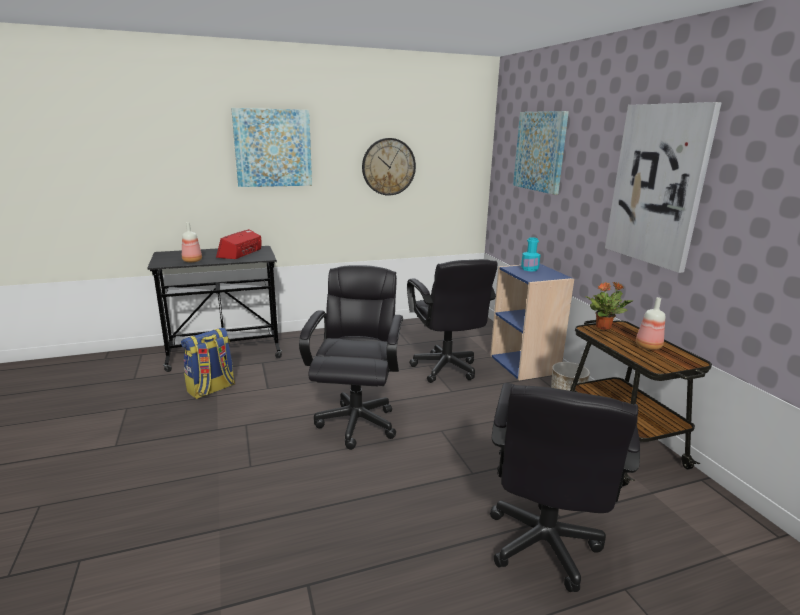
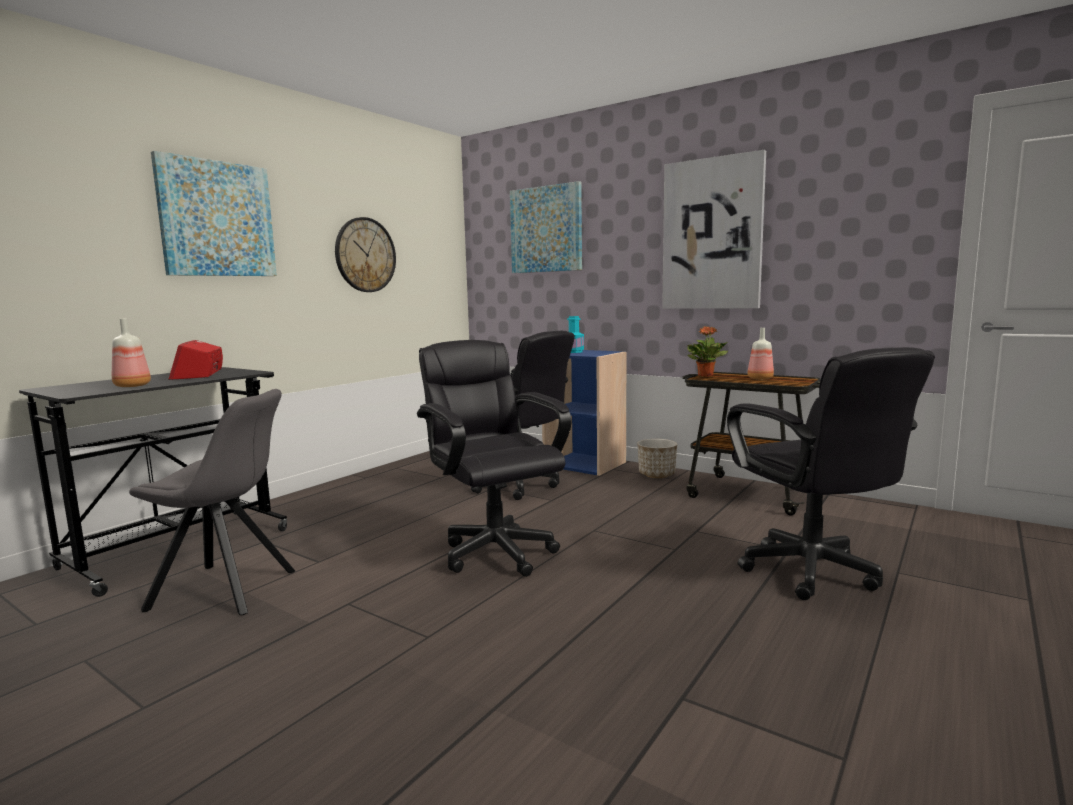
camera: 35 degrees left, 10 degrees down
(211, 389) = (225, 589): backpack -> grey chair

